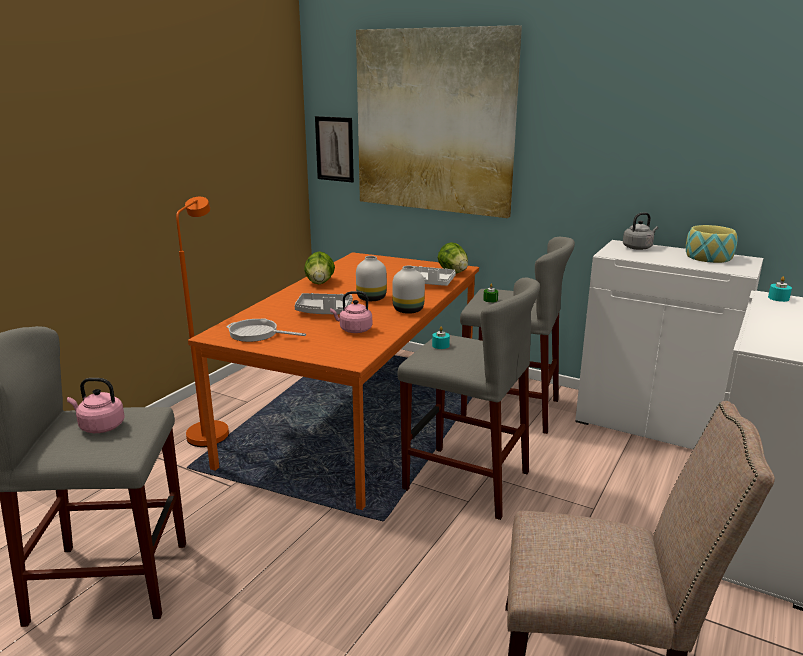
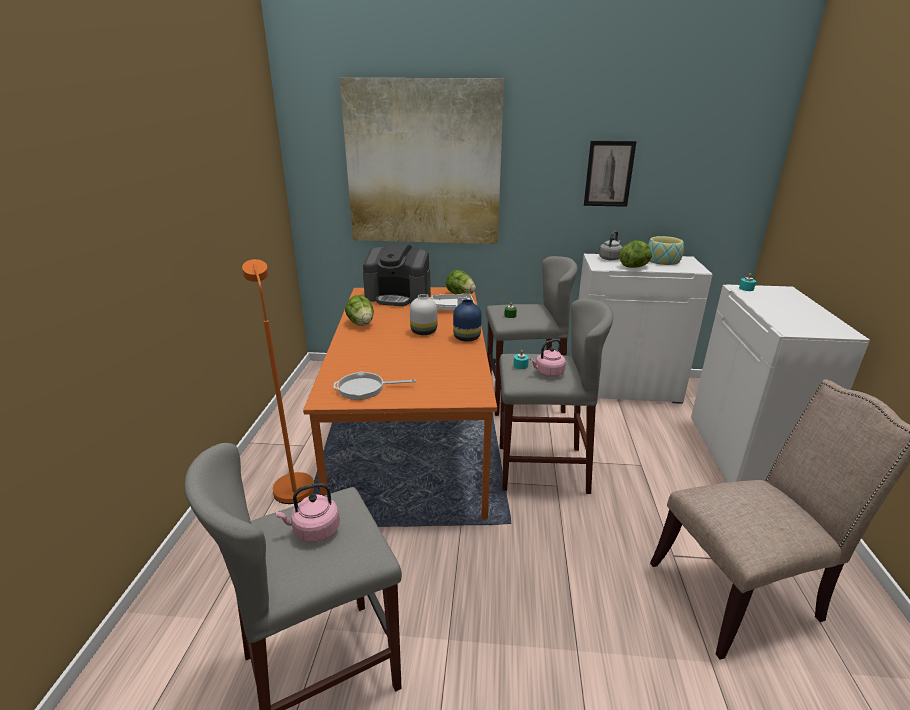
camera: 25 degrees left, 5 degrees up
(324, 312) = (398, 353): grey tray -> none
(334, 149) = (320, 193): picture -> picture (609, 174)
(354, 330) = (445, 366): pink kettle -> pink kettle (548, 373)
(386, 265) = (398, 296): none -> coffee machine
(408, 310) = (466, 337): white vase -> blue vase
(656, 259) = (634, 267): none -> lettuce

